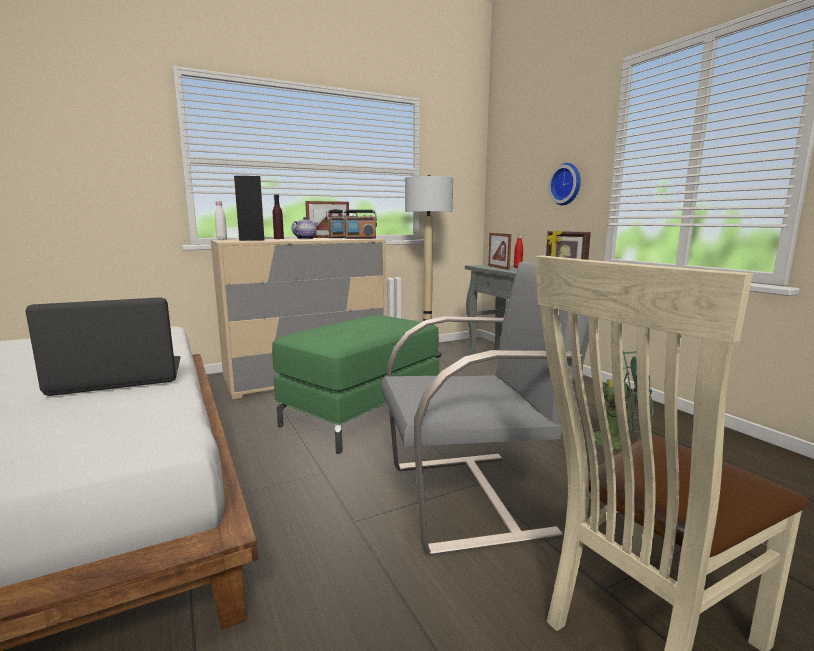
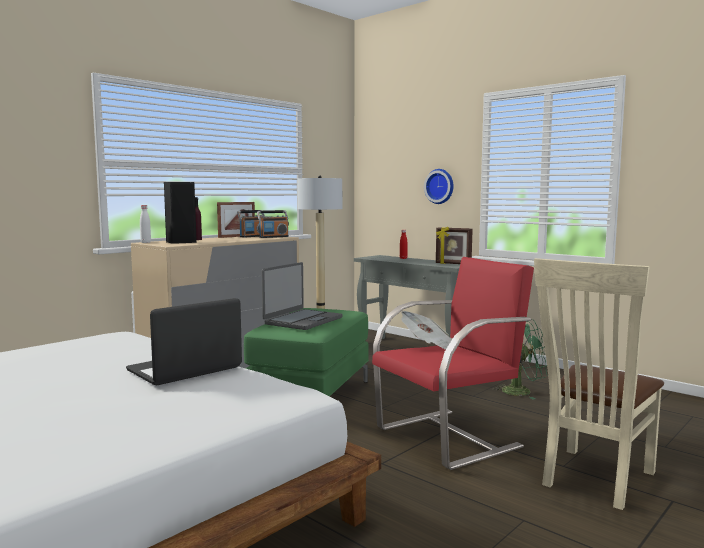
camera: 20 degrees left, 5 degrees down
(305, 239) = (225, 239): teapot -> none
(345, 329) = (302, 321): none -> laptop
(455, 375) = (428, 345): none -> newspaper
(471, 497) = (449, 437): grey armchair -> red armchair
(498, 267) = (387, 259): picture frame -> none

